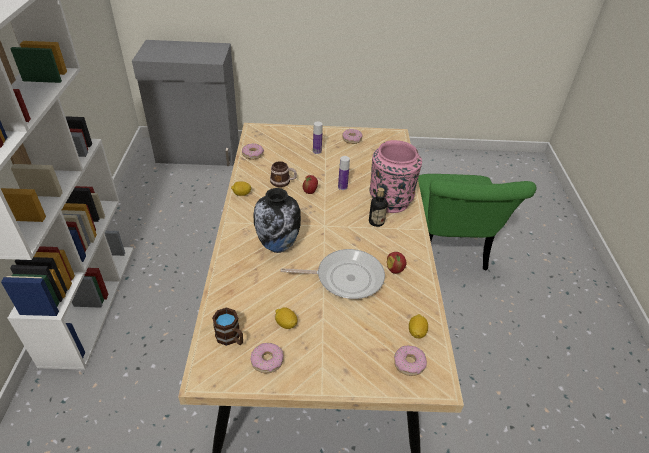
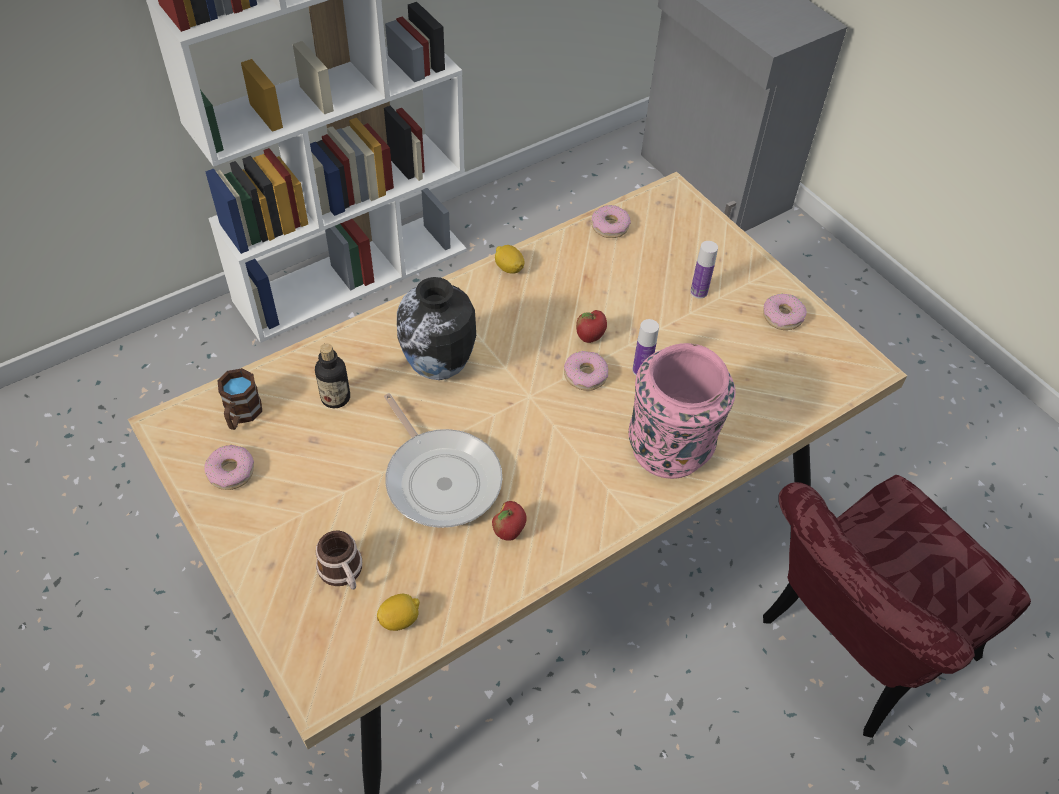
camera: 55 degrees right, 10 degrees up
(283, 182) = (581, 295): mug -> mug (343, 573)
(286, 324) = (304, 457): lemon -> none
(376, 222) = (598, 455): bottle -> bottle (335, 398)
(409, 363) = (333, 636): donut -> donut (585, 375)
(448, 252) = (851, 648): green chair -> red chair

